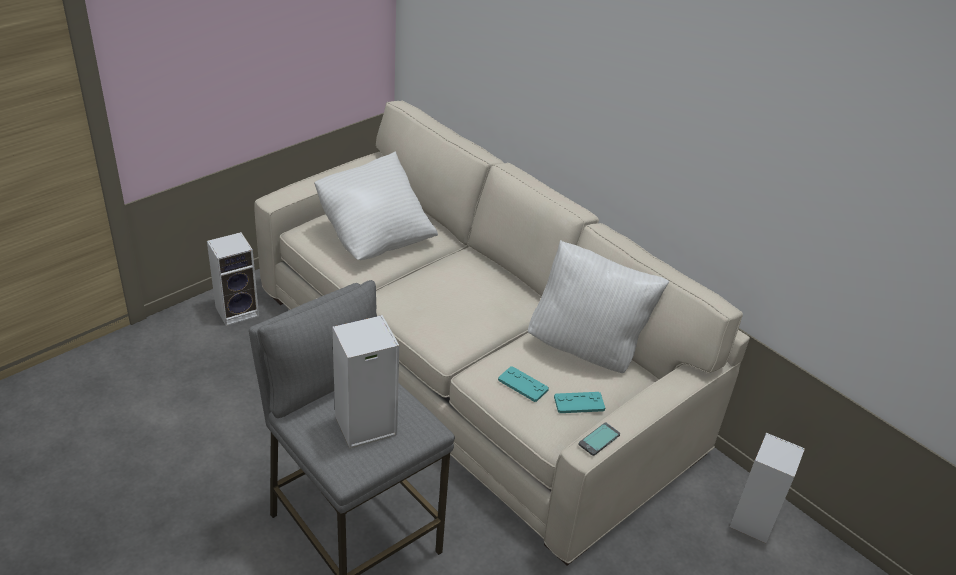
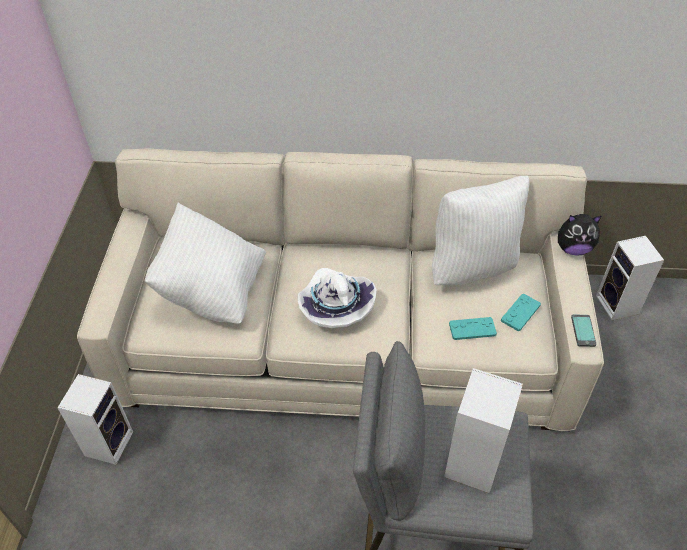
camera: 40 degrees left, 10 degrees up
(443, 299) = (335, 305): none -> white hat
(683, 387) = (573, 248): none -> plush toy

